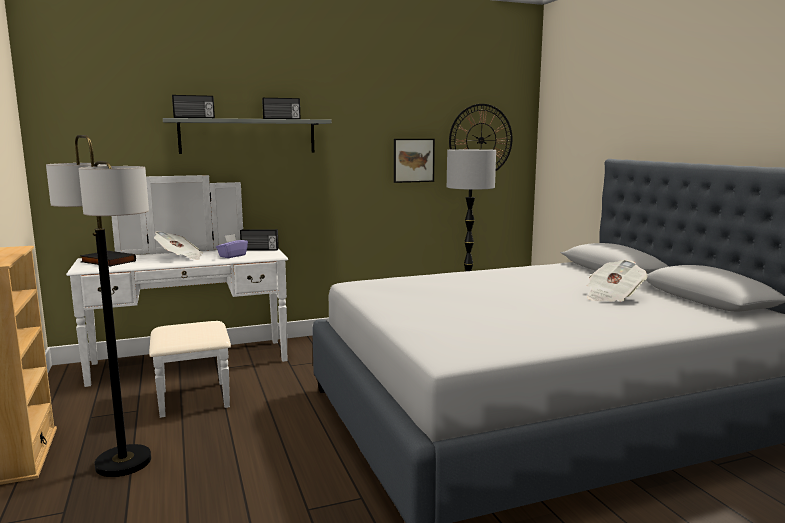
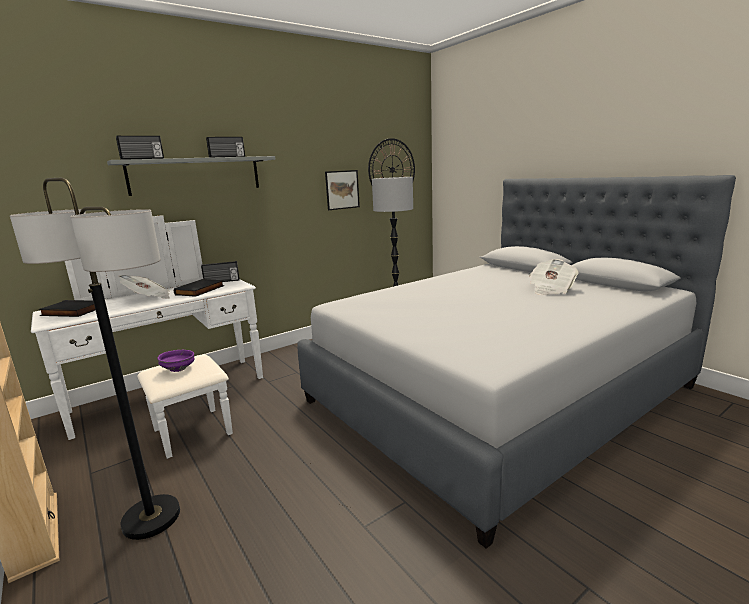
camera: 15 degrees left, 5 degrees up
(187, 329) = (179, 369): none -> purple bowl
(232, 256) = (200, 290): purple tissue box -> black book

